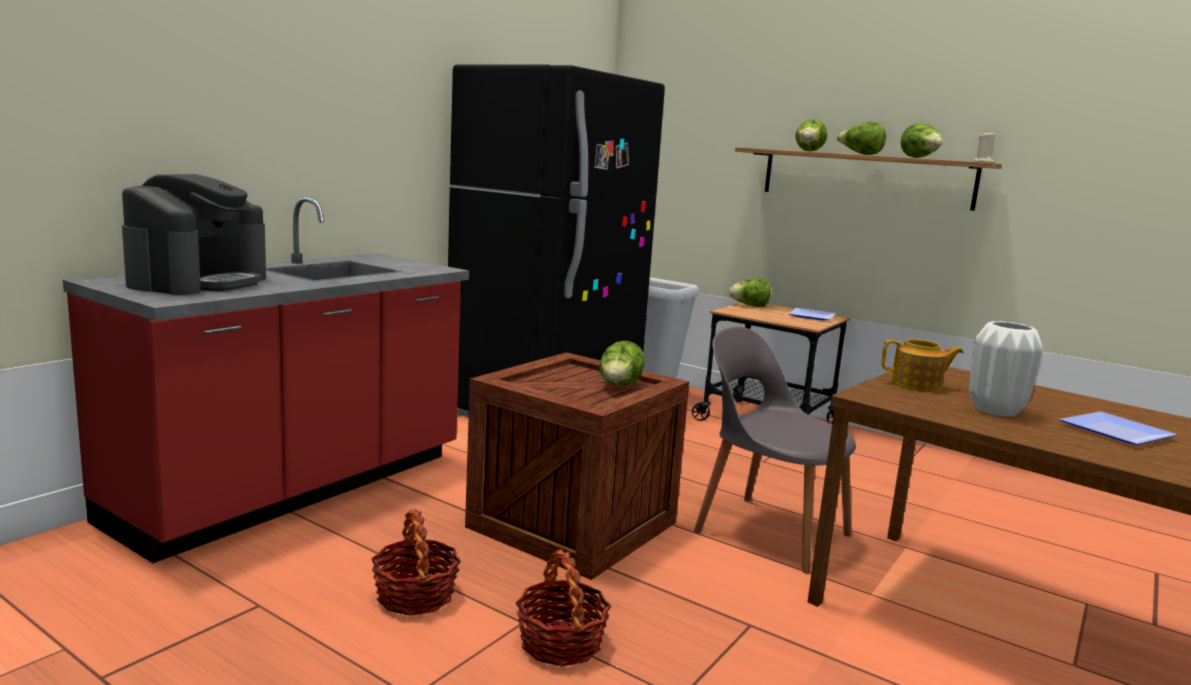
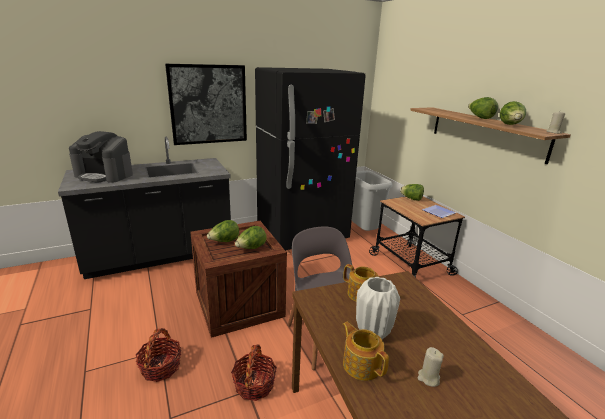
camera: 30 degrees right, 10 degrees up
(199, 282) = (105, 175): coffee machine -> coffee machine turned 60 degrees clockwise
(295, 489) = (160, 256): red counter -> black counter
(369, 134) = (208, 104): none -> picture
(415, 596) = (140, 322): basket -> basket (254, 384)
(809, 151) = (451, 113): lettuce -> lettuce (224, 241)
(1040, 434) = (361, 364): none -> teapot
(1114, 431) = (428, 378): plate -> beige candle

